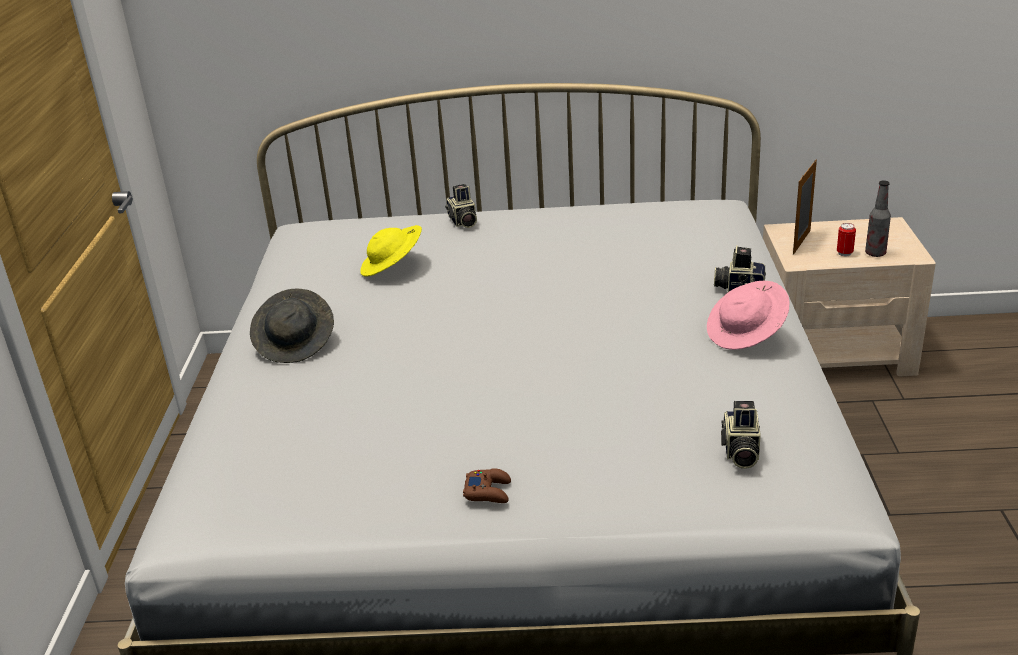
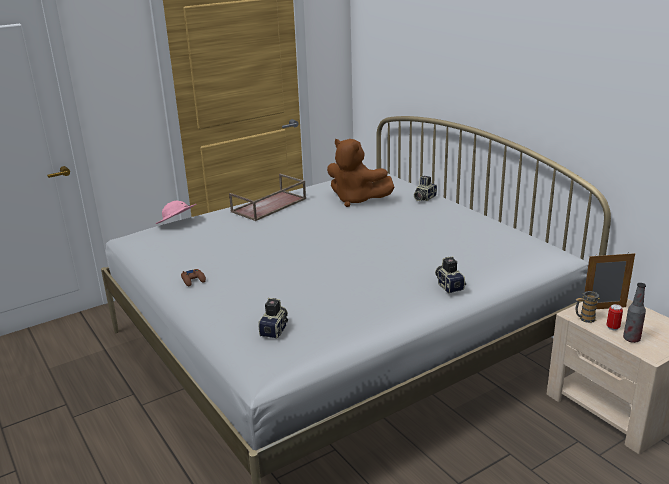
camera: 55 degrees right, 5 degrees down
(296, 343) = (269, 206): grey hat -> brown tray
(393, 267) = (356, 200): yellow hat -> brown plush toy
(739, 452) = (276, 329): camera -> camera turned 135 degrees clockwise
(746, 333) = (398, 300): pink hat -> pink hat (177, 224)
(813, 260) = (584, 319): none -> mug

